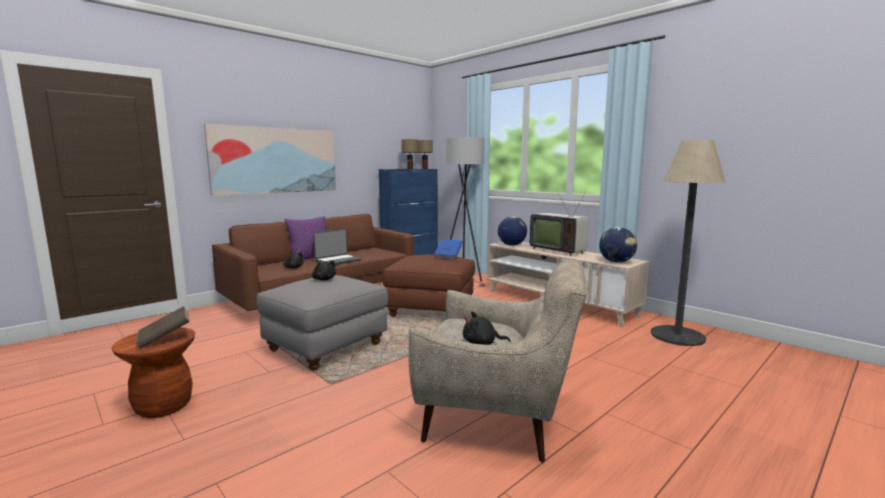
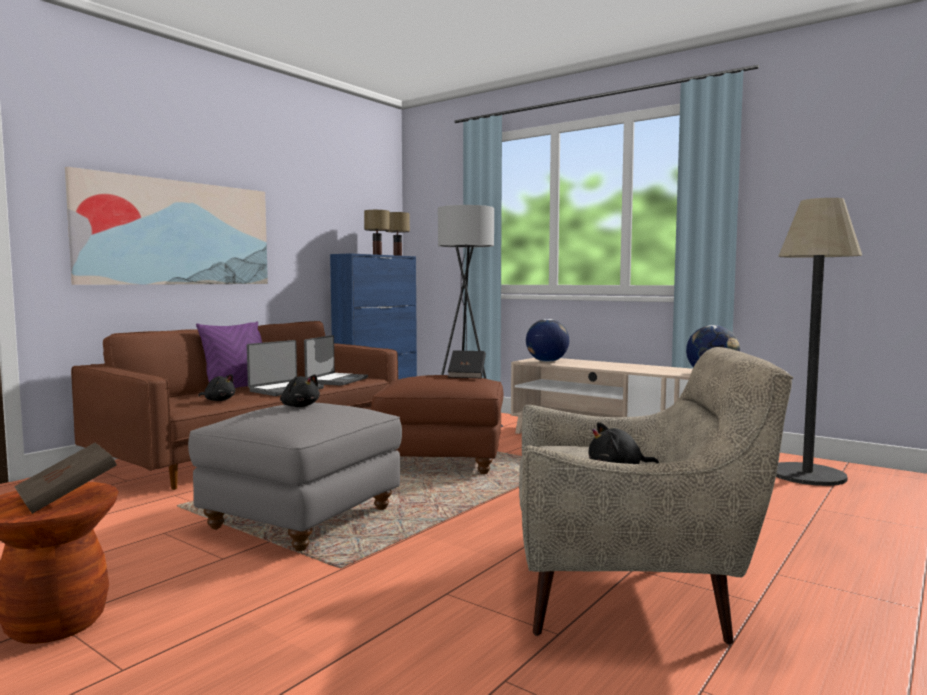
camera: 10 degrees left, 5 degrees down
(373, 254) = (336, 380): none -> laptop
(448, 256) = (467, 375): blue book -> black book
(558, 250) = (618, 365): television -> none

